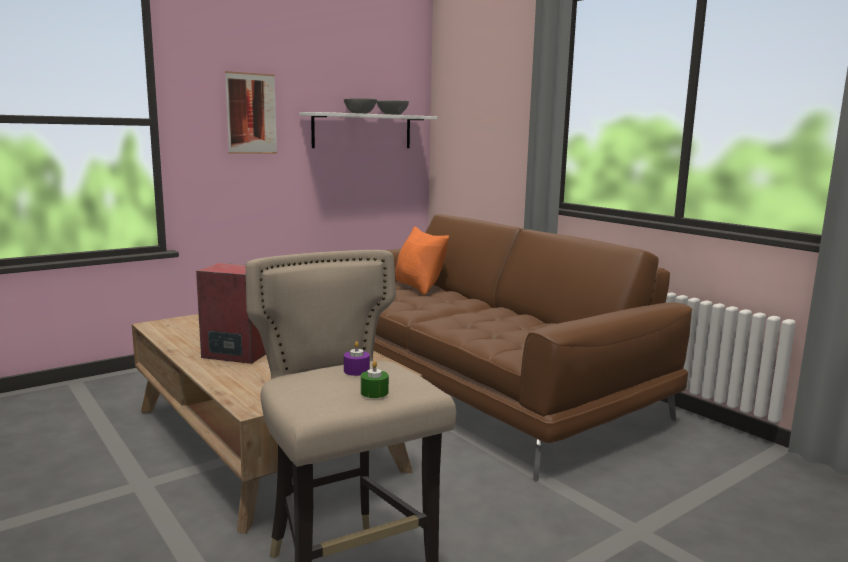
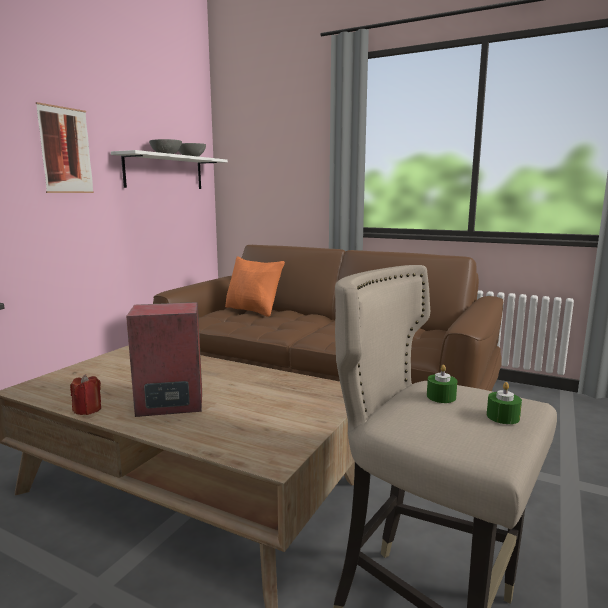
camera: 25 degrees left, 0 degrees up
(176, 347) = (87, 410): none -> red candle
(356, 371) = (441, 397): purple candle -> green candle

